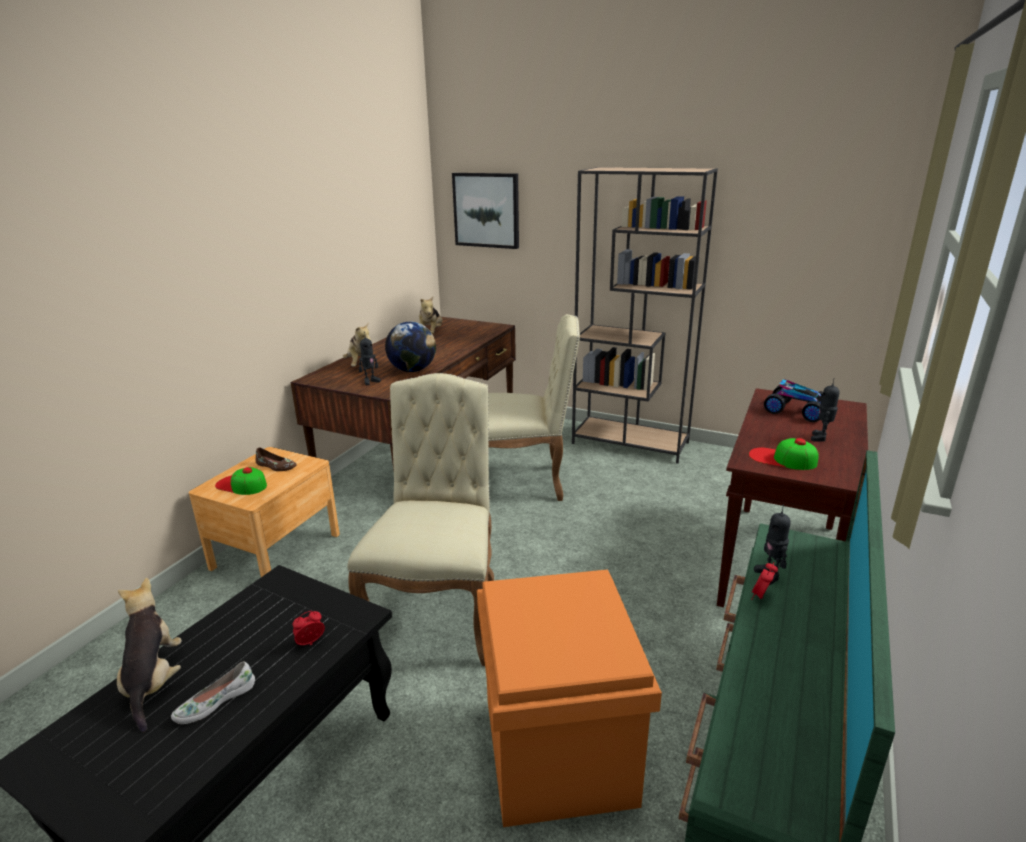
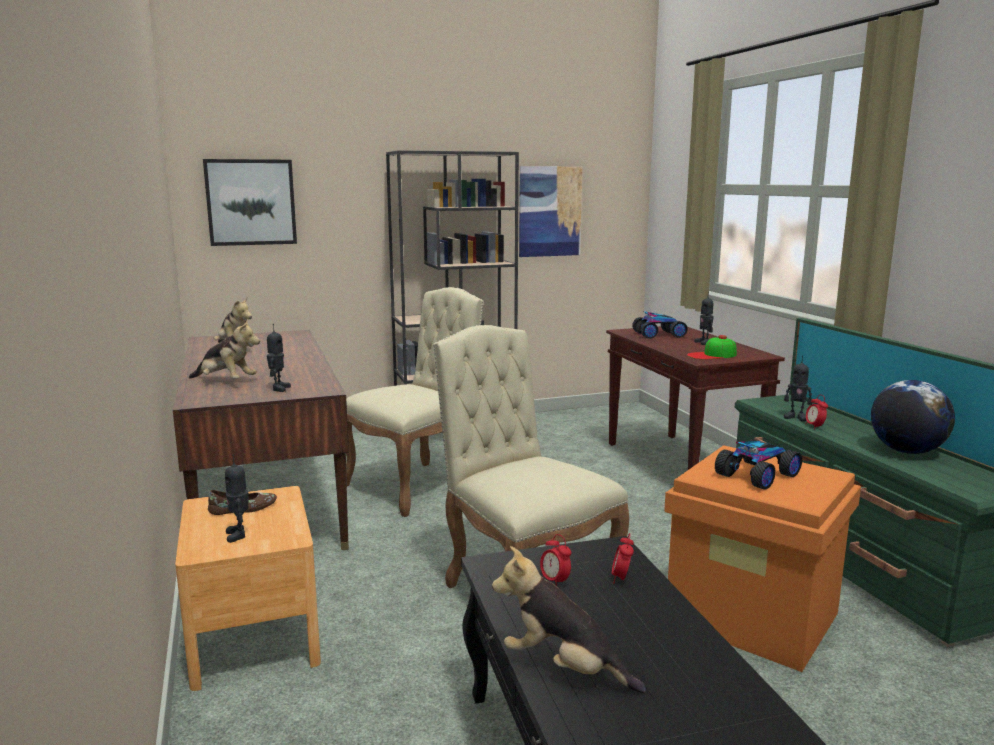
camera: 45 degrees left, 10 degrees down
(215, 701) = (645, 643): white shoe -> none
(241, 485) = (239, 535): cap -> toy robot
(277, 617) = (554, 581): none -> alarm clock
(412, 370) = (301, 373): globe -> globe (906, 451)
(552, 619) = (758, 475): none -> toy car
(776, 236) = (549, 211): none -> picture

